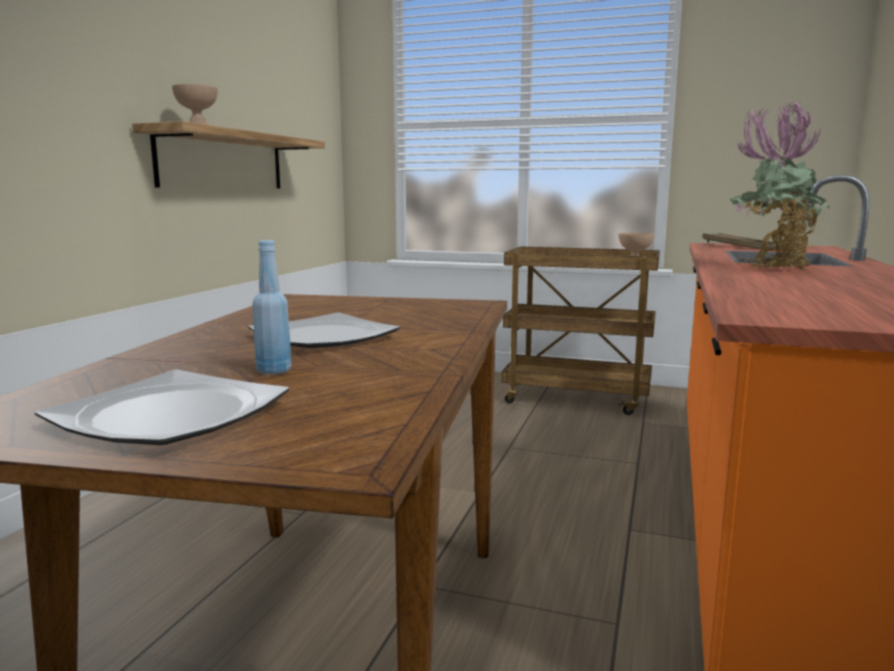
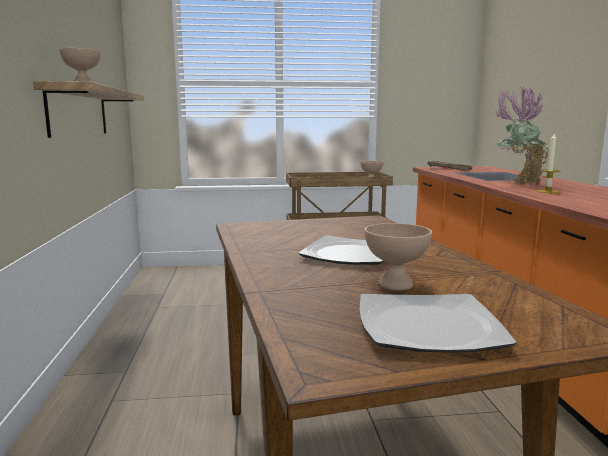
camera: 25 degrees left, 0 degrees up
(274, 371) = (394, 284): blue bottle -> beige bowl
(778, 279) = (547, 191): none -> candle

